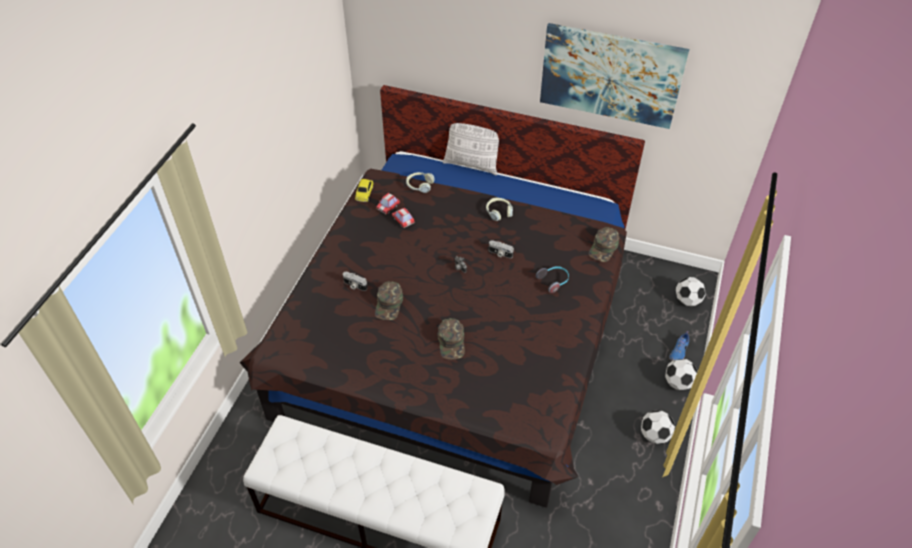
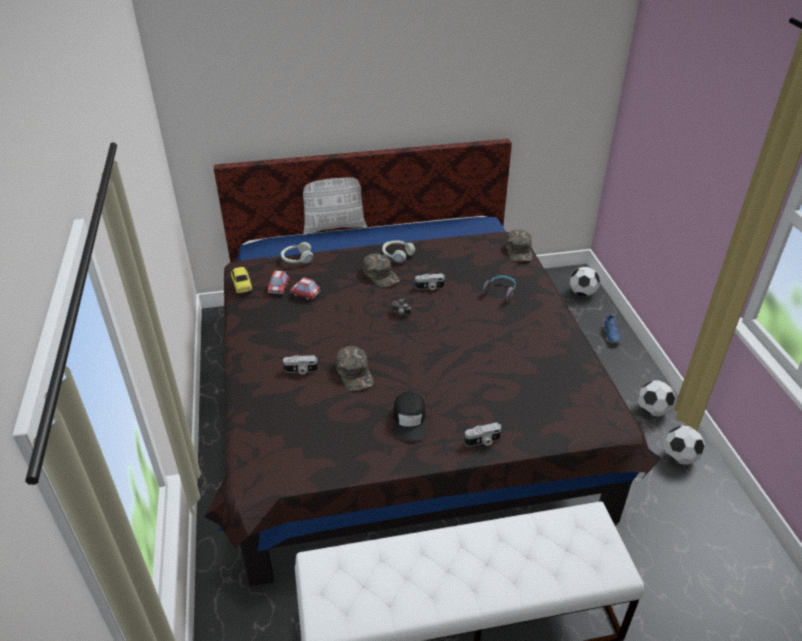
camera: 30 degrees left, 10 degrees down
(398, 359) = (410, 420): none -> black cap
(435, 399) = (482, 441): none -> camera
(452, 342) = (452, 381): green cap -> green cap (381, 275)
(610, 75) = (466, 75): picture -> none
(678, 383) = (632, 359): football -> football (679, 457)

